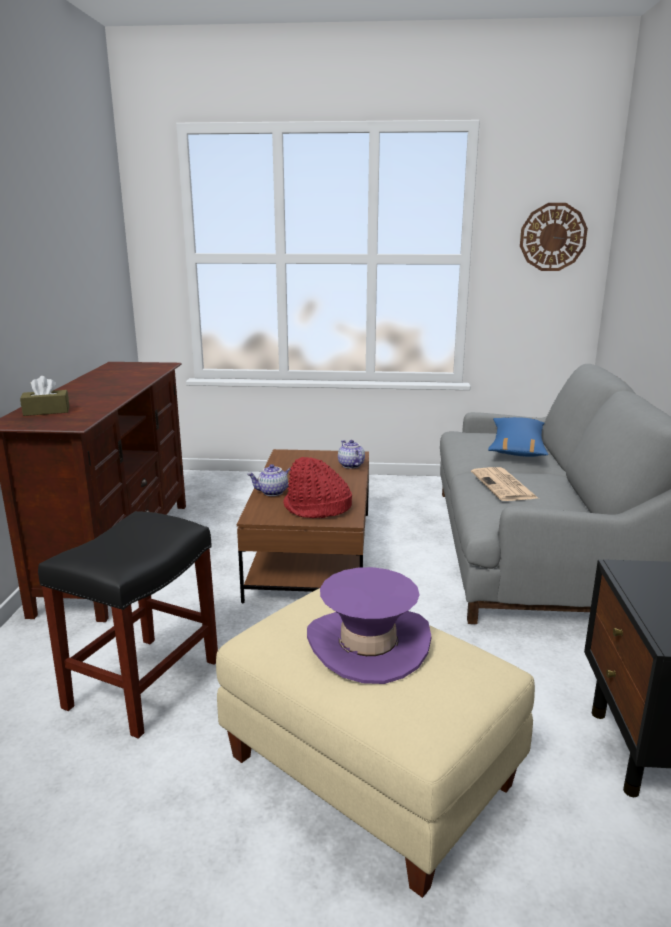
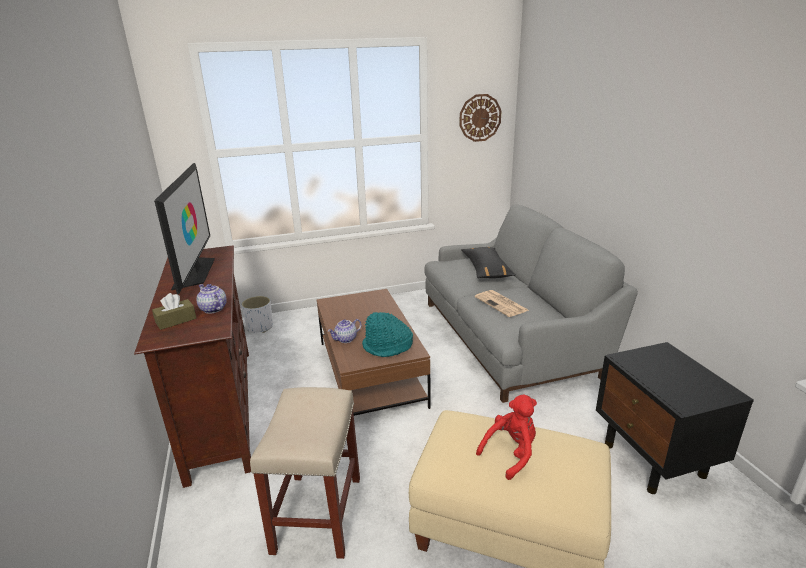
camera: 20 degrees left, 5 degrees up
(115, 378) = (195, 271): none -> television
(144, 682) = (318, 512): black stool -> beige stool
(218, 483) = (260, 327): none -> white planter
(316, 509) = (387, 347): red hat -> turquoise hat
(350, 465) = (383, 303): teapot -> teapot (212, 309)
(368, 644) = (511, 453): purple hat -> red plush toy
(517, 447) = (486, 269): blue pillow -> black pillow

